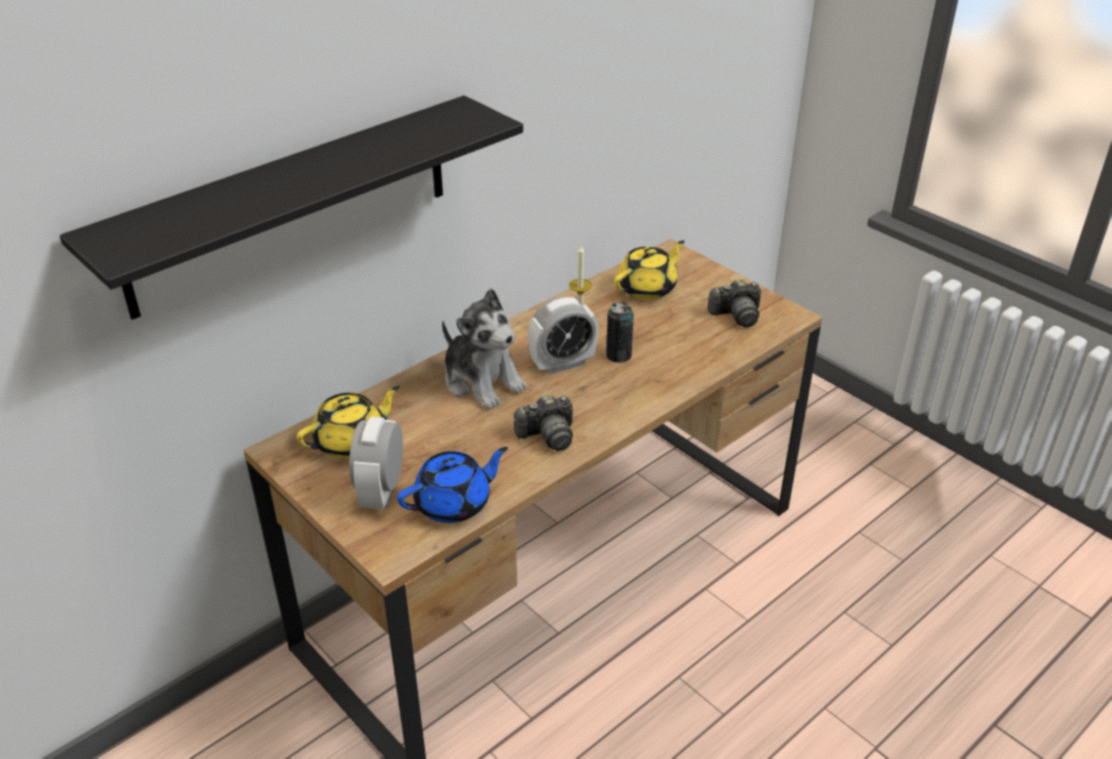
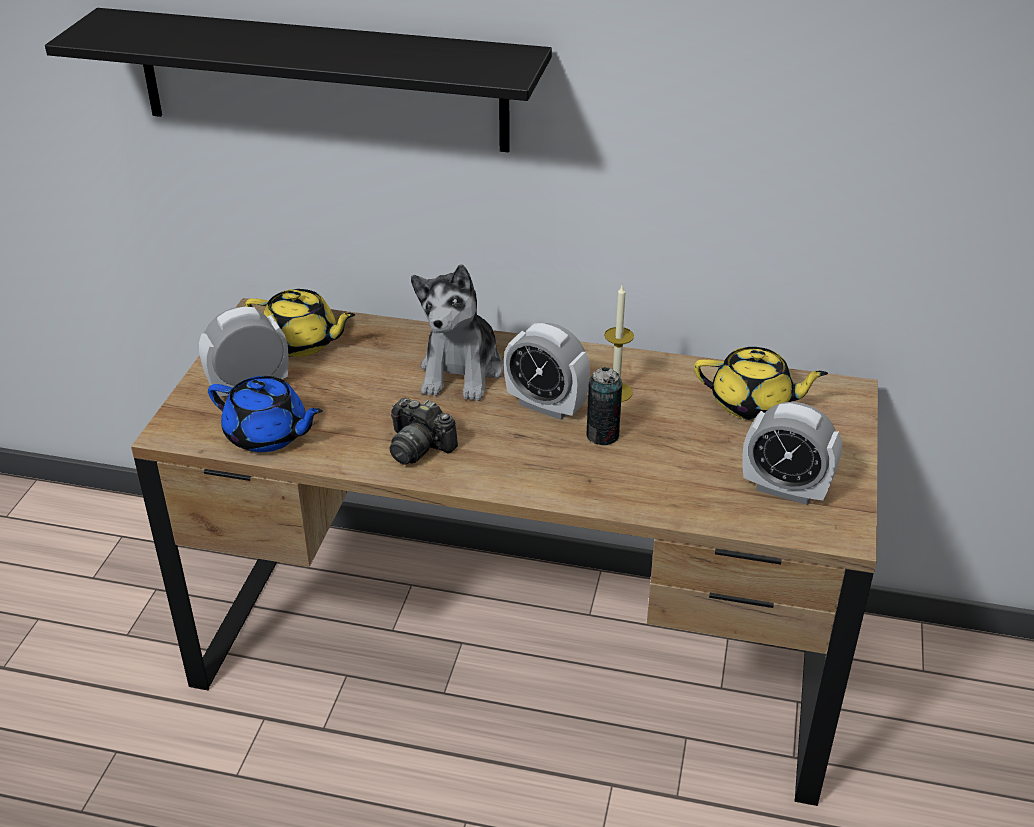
camera: 55 degrees right, 0 degrees up
(736, 315) = (785, 489): camera -> alarm clock

